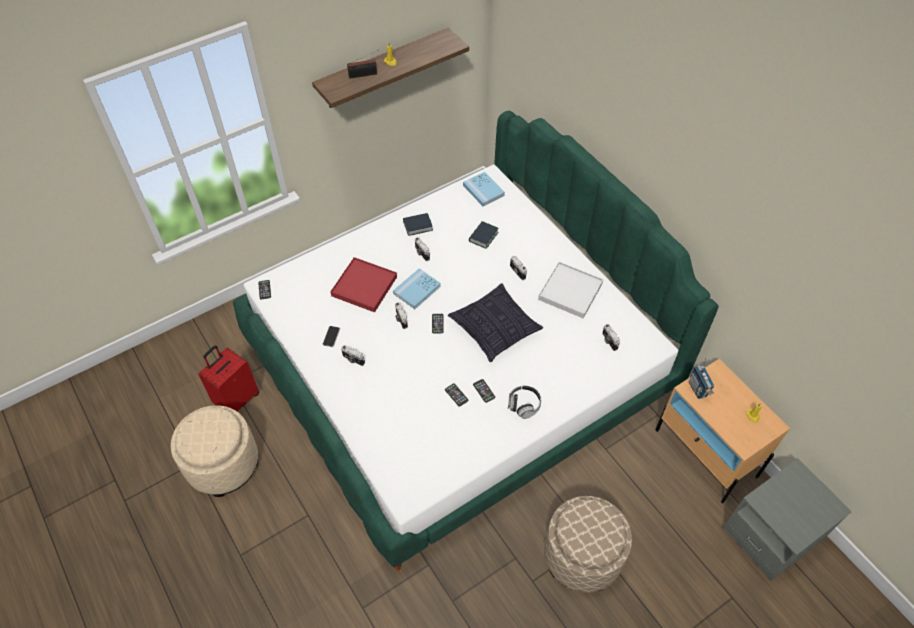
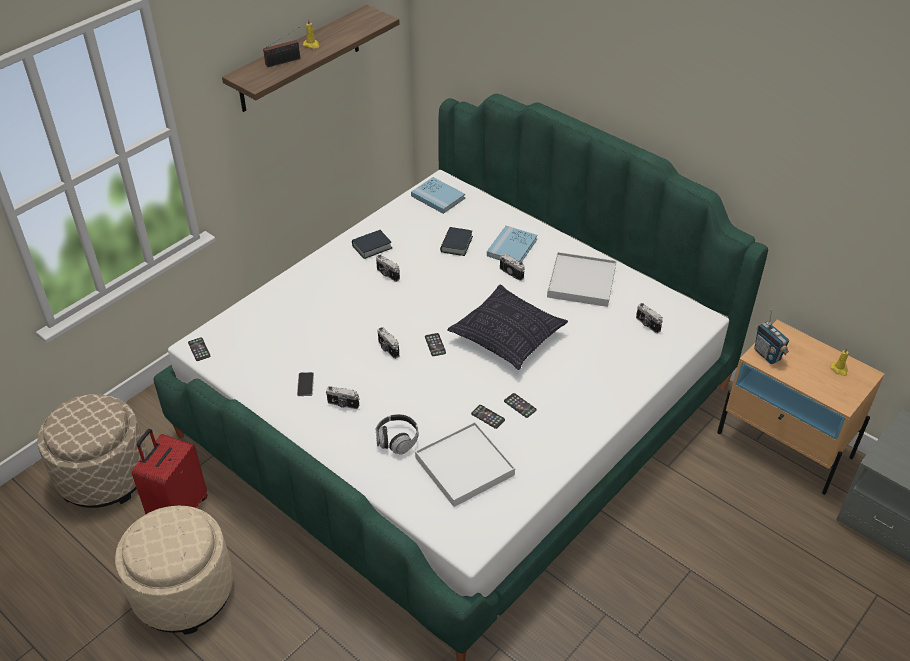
camera: 15 degrees left, 10 degrees down
(364, 286) = (328, 322): red tray -> none
(417, 290) = (396, 314): blue book -> blue book (512, 247)
(424, 433) = (464, 466): none -> white tray
(524, 405) = (574, 411): headphones -> headphones (397, 440)
(582, 556) = (686, 592): beige ottoman -> beige ottoman (104, 475)

